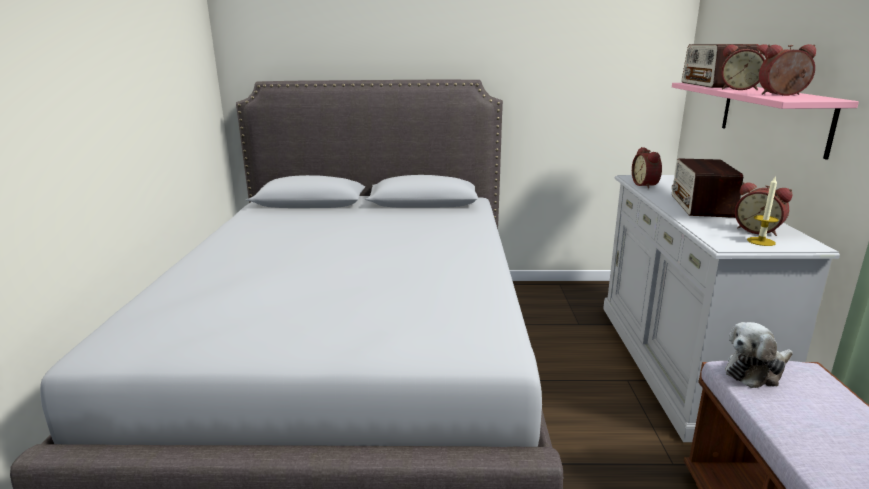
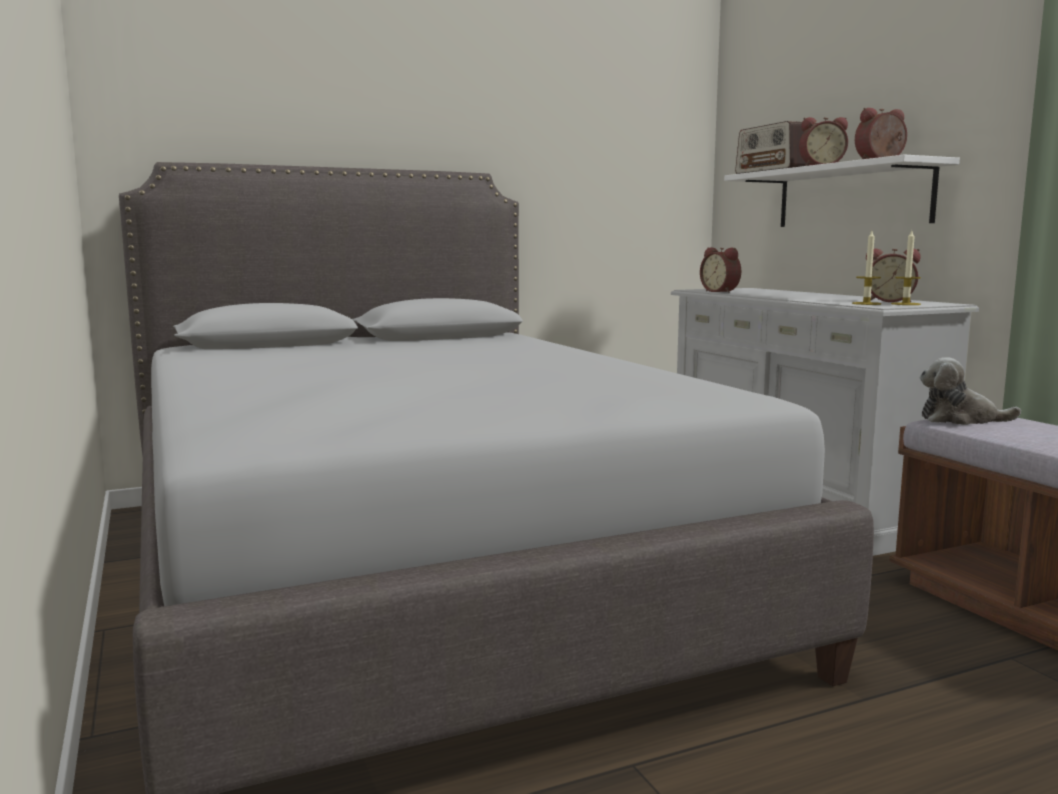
camera: 25 degrees left, 10 degrees down
(701, 206) = (806, 296): radio -> none
(723, 235) = (866, 303): none -> candle
(756, 372) = (960, 420): plush toy -> plush toy turned 60 degrees clockwise
(772, 115) = (852, 197): pink shelf -> white shelf

